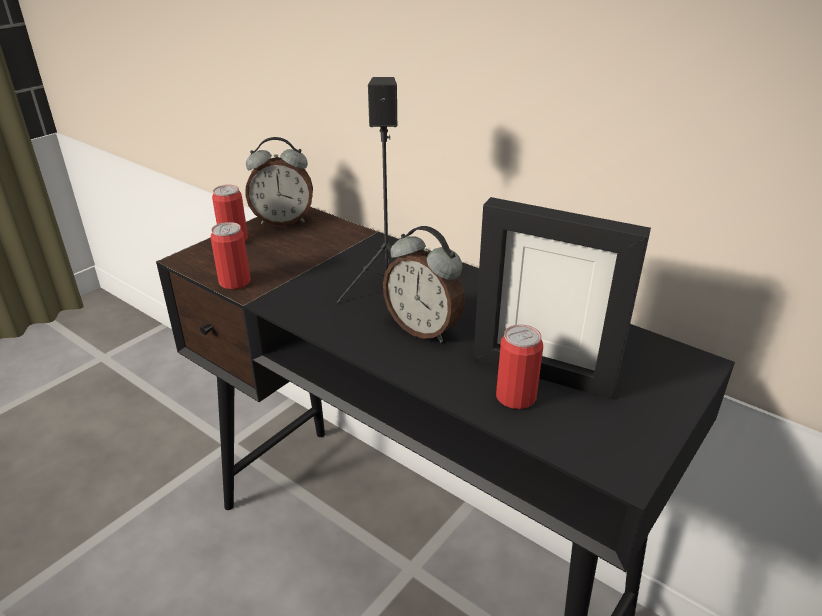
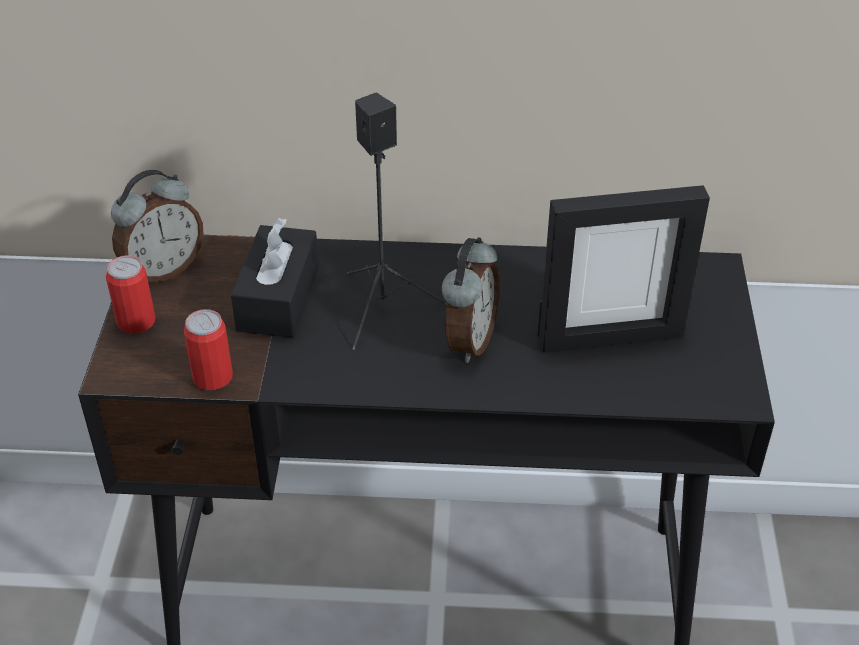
camera: 35 degrees left, 10 degrees up
(328, 257) = (278, 298): none -> black tissue box
(424, 329) = (468, 341): alarm clock -> alarm clock turned 75 degrees counterclockwise
(515, 397) = (610, 373): can -> none

